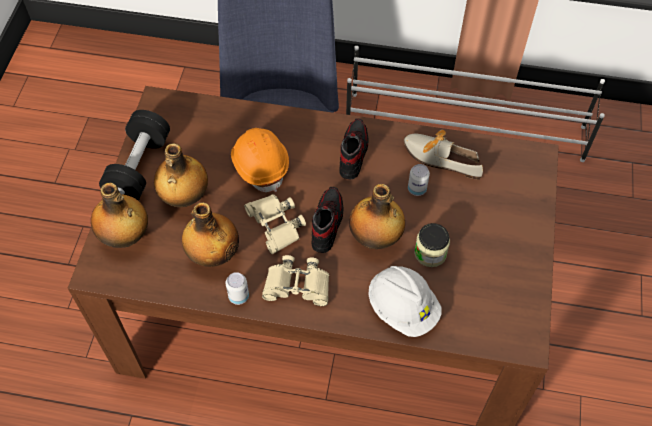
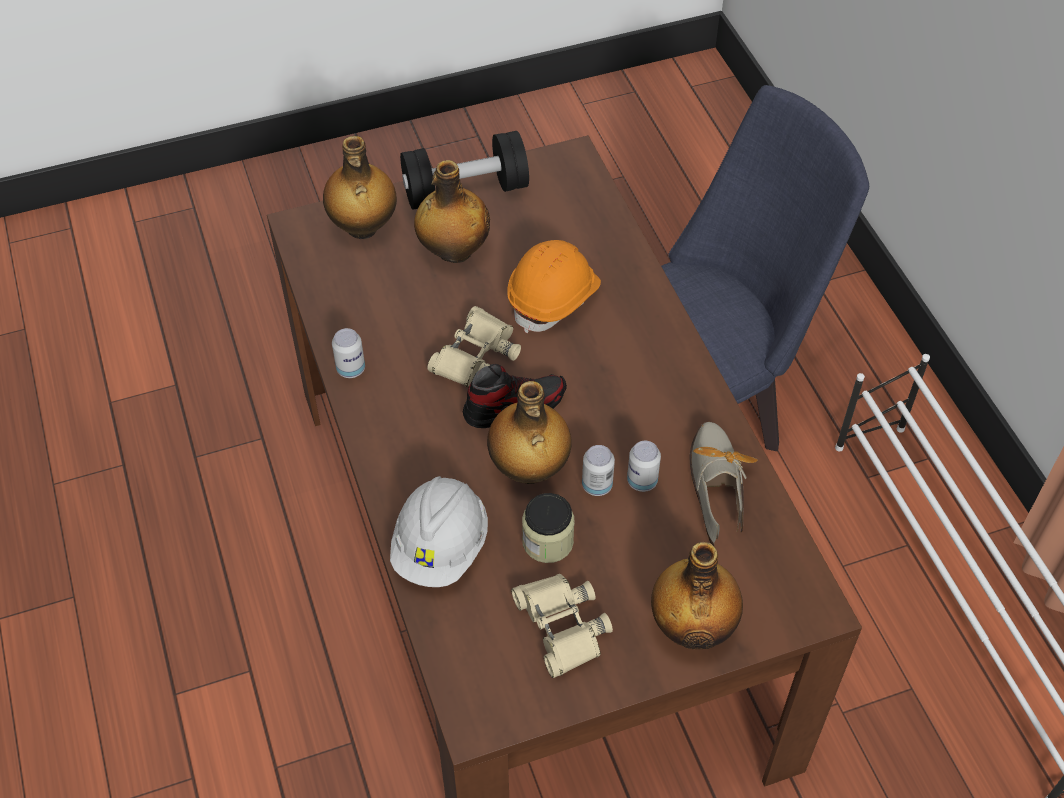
camera: 60 degrees right, 5 degrees down
(214, 254) = (393, 317): bottle -> bottle (693, 627)
(297, 285) = (403, 419): beige binoculars -> beige binoculars (561, 626)
(353, 153) = (646, 383): shoe -> none
(407, 211) = (597, 485): none -> can

